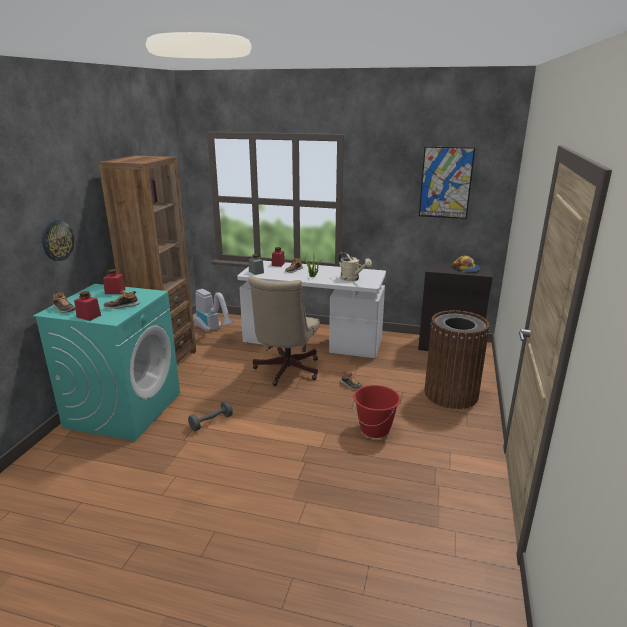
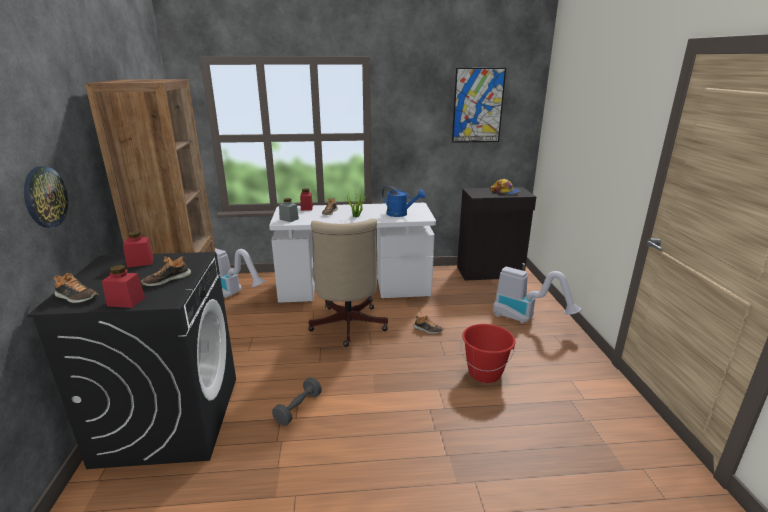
camera: 20 degrees left, 0 degrees up
(124, 409) = (170, 418): turquoise washing machine -> black washing machine
(352, 279) = (400, 214): beige watering can -> blue watering can
(451, 394) = (526, 319): brown trash can -> vacuum cleaner

